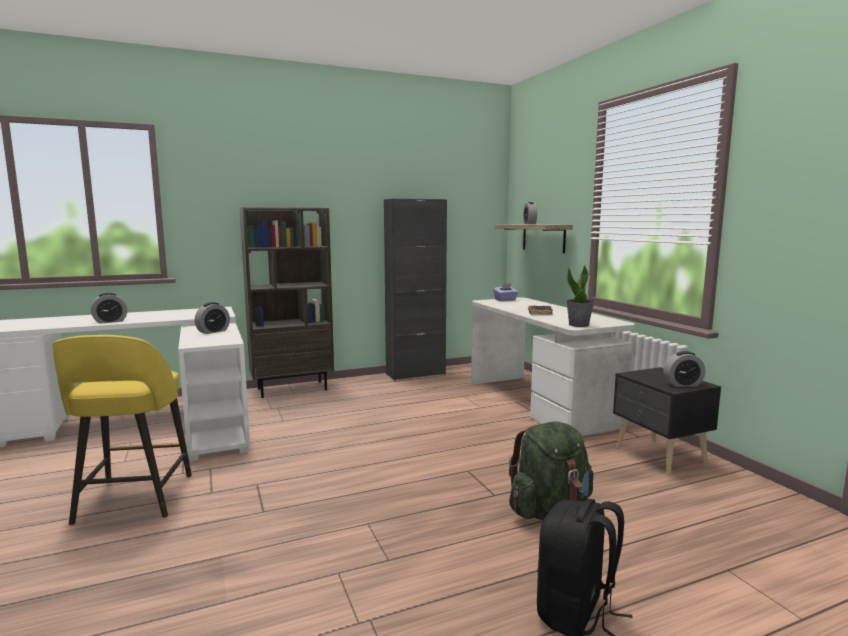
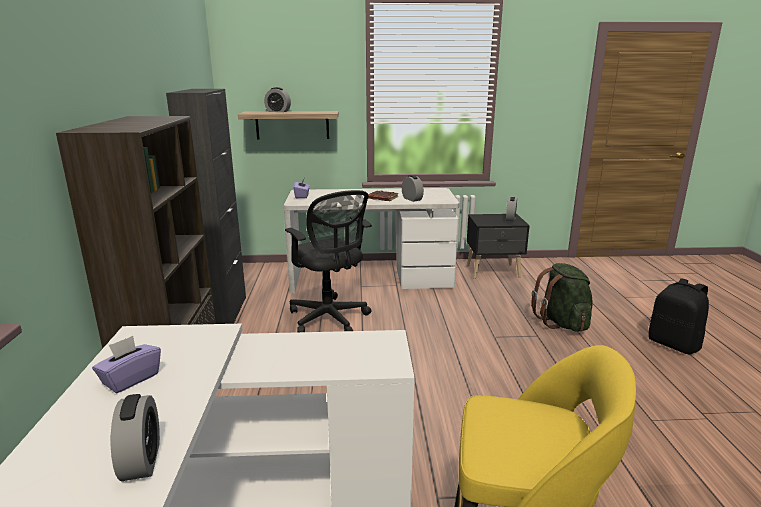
camera: 70 degrees left, 10 degrees up
(175, 313) = (130, 379): none -> purple tissue box
(213, 331) = (302, 351): alarm clock -> alarm clock (412, 199)
(436, 402) = (330, 319): none -> black office chair
(579, 325) = (444, 198): potted plant -> none

